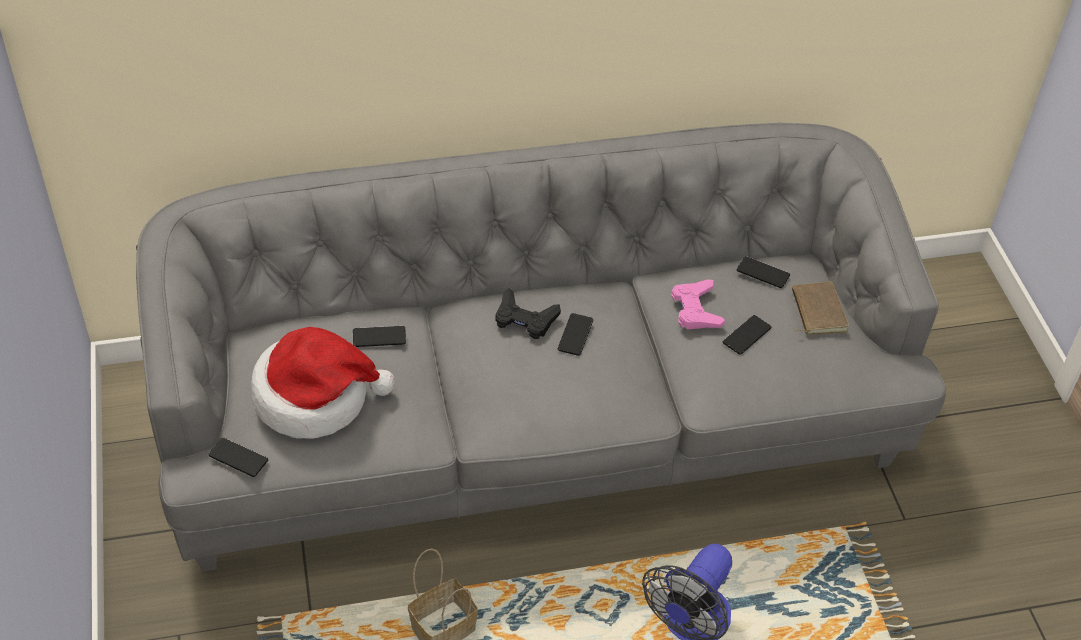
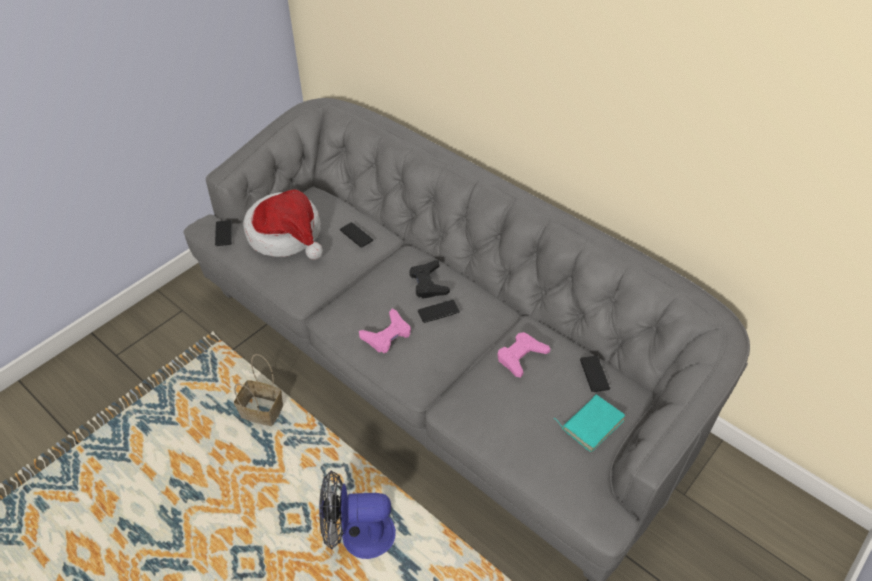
camera: 55 degrees right, 0 degrees up
(568, 394) = (387, 335): none -> pink game controller
(746, 335) = (527, 396): phone -> none
(816, 311) = (591, 423): brown book -> turquoise book

